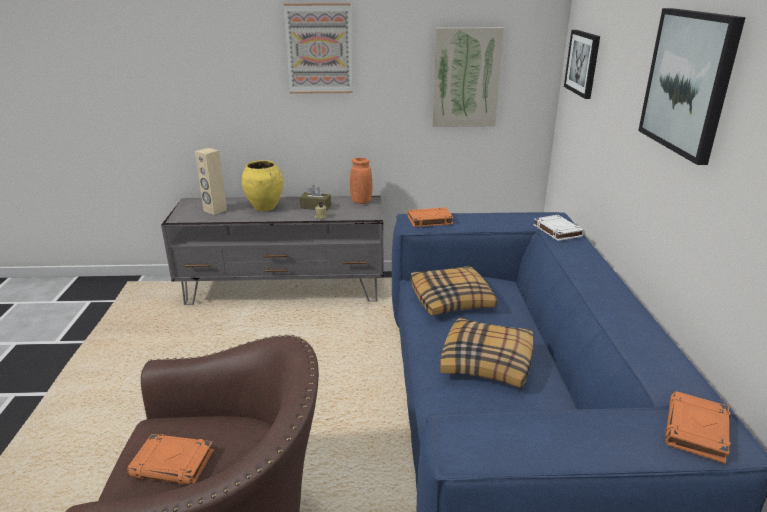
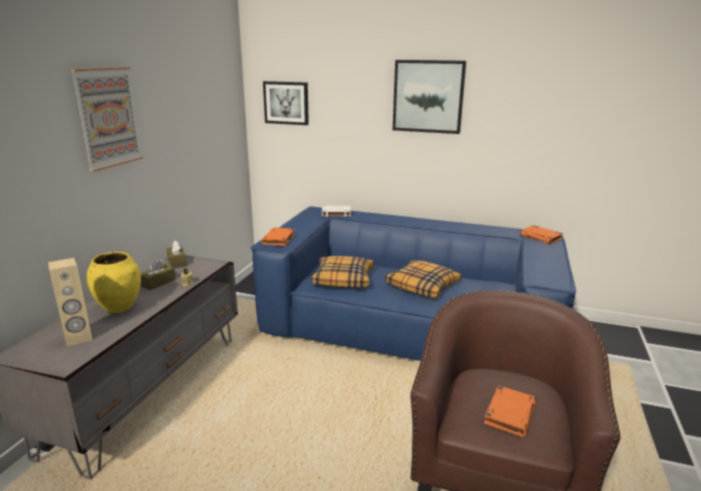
camera: 70 degrees left, 5 degrees down
(361, 201) = (177, 262): orange vase -> brown tissue box
(465, 78) = (205, 128): picture -> none

